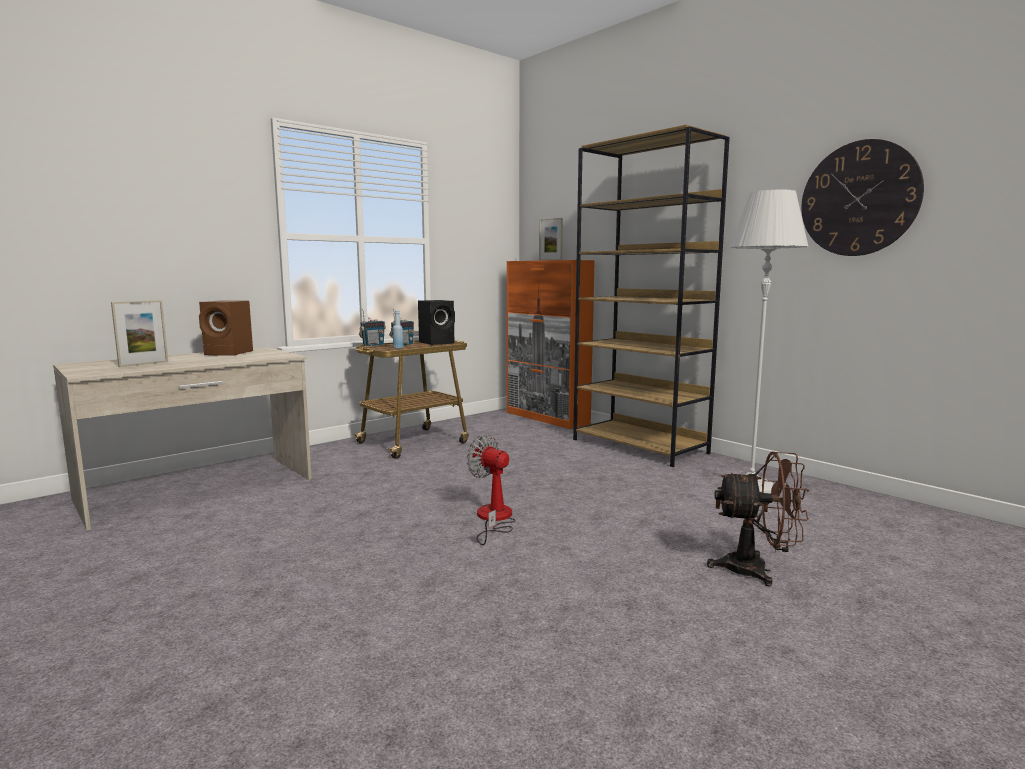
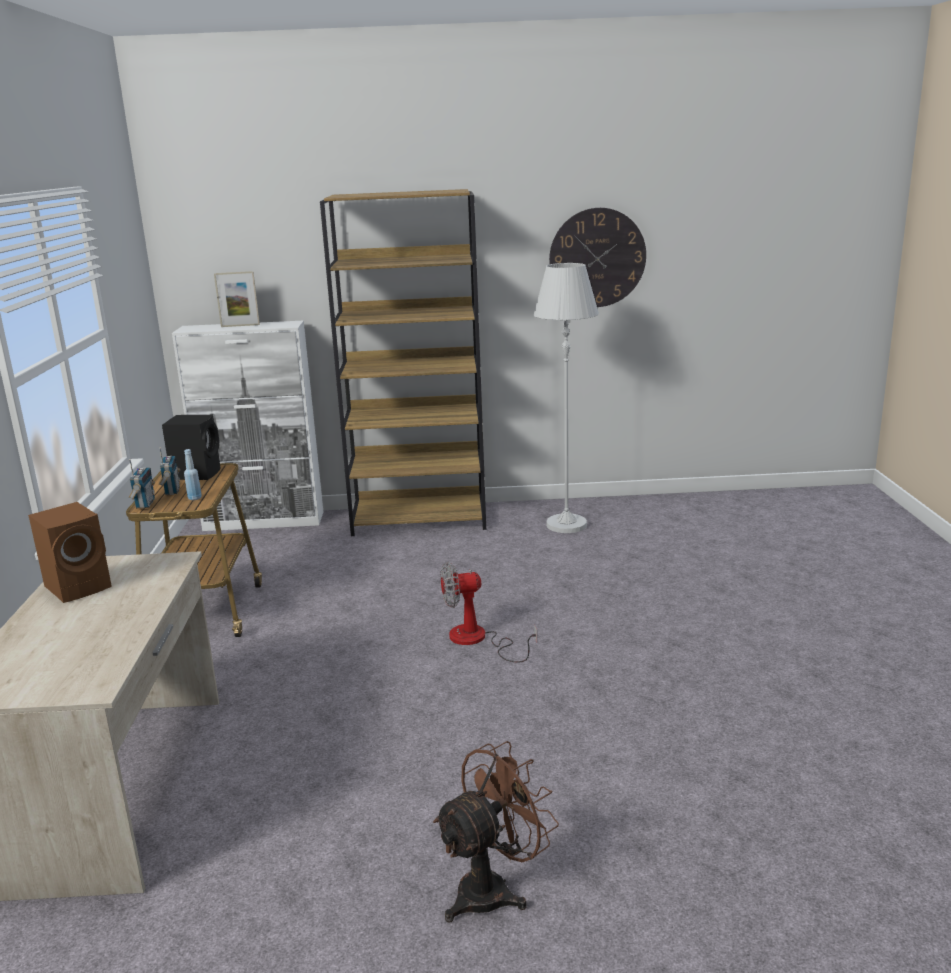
camera: 50 degrees left, 10 degrees up
(144, 364) = (74, 647): picture frame -> none
(547, 418) = (264, 521): orange cabinet -> white cabinet
(757, 570) = (681, 585): brown fan -> brown fan (493, 889)

